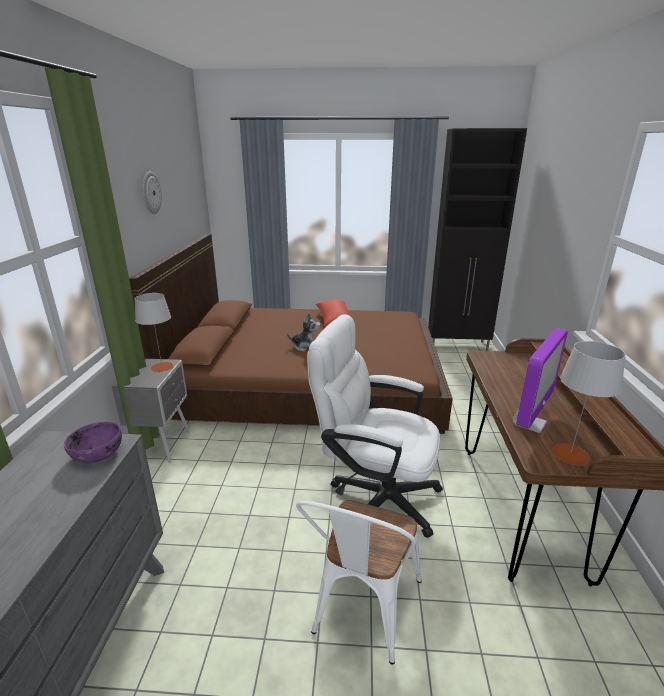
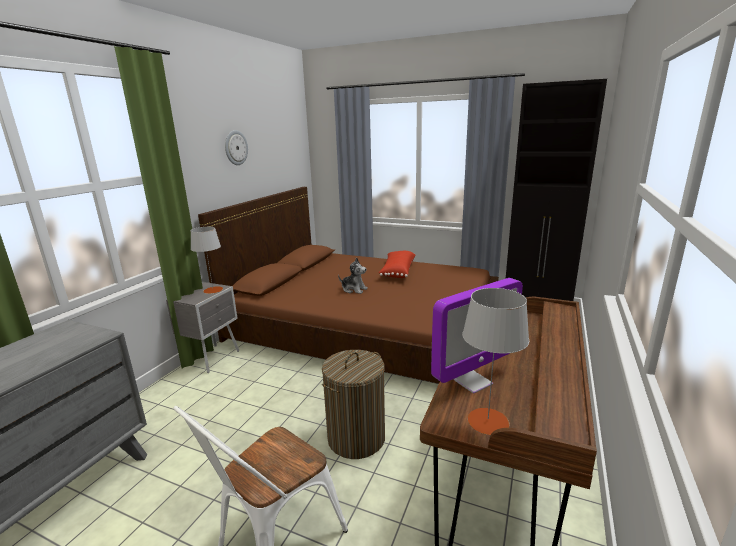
camera: 20 degrees right, 5 degrees down
(97, 453) = (81, 341): purple bowl -> none
(375, 496) = (356, 438): white office chair -> laundry basket

